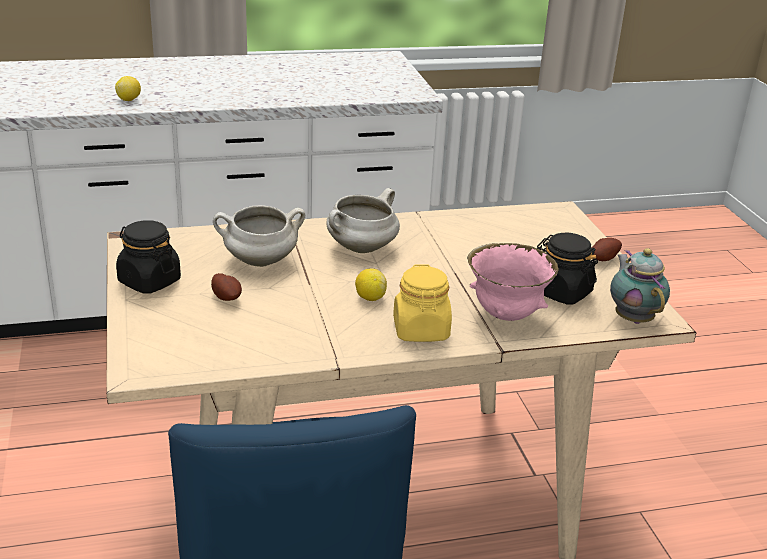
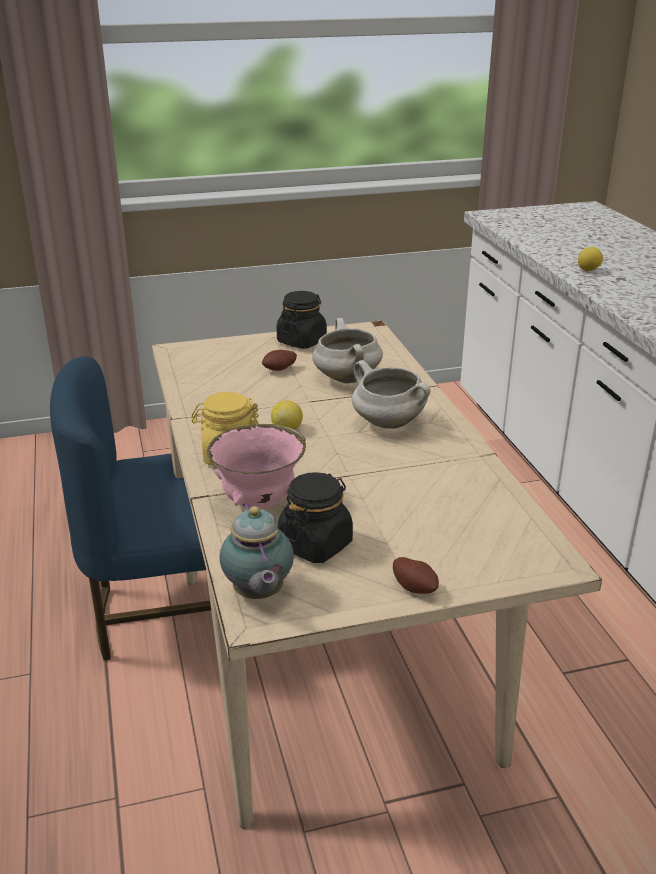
camera: 90 degrees right, 0 degrees up
(632, 318) = (258, 594): teapot -> teapot turned 90 degrees clockwise

